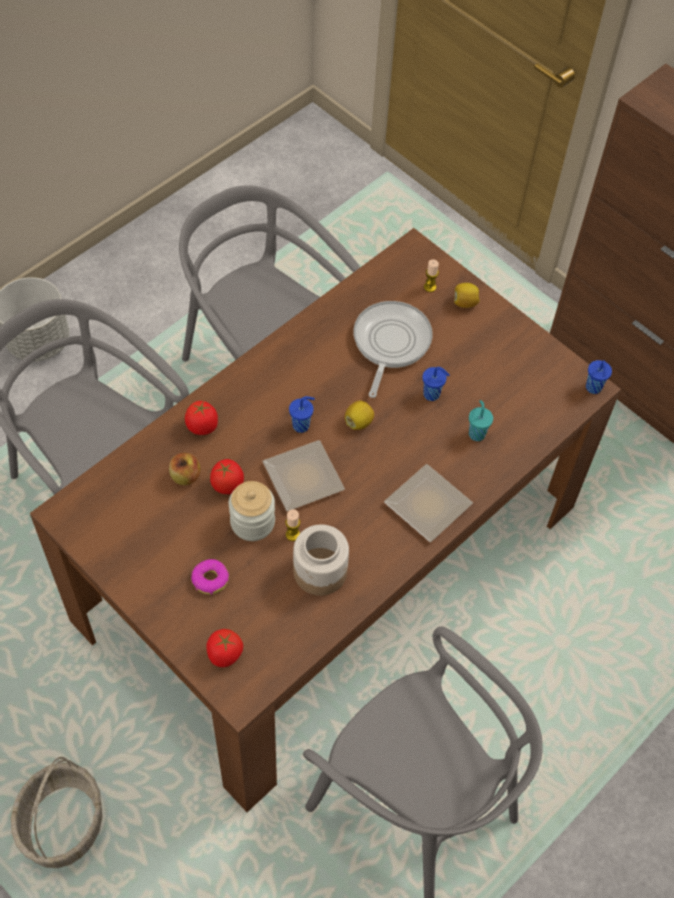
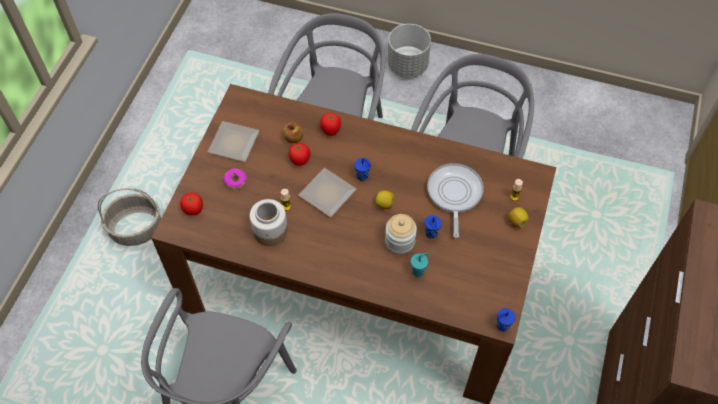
camera: 65 degrees right, 0 degrees up
(252, 522) = (283, 183): jar -> jar (400, 241)
(390, 343) = (454, 194): frying pan -> frying pan turned 75 degrees counterclockwise
(428, 508) = (346, 267): plate -> plate (232, 144)

